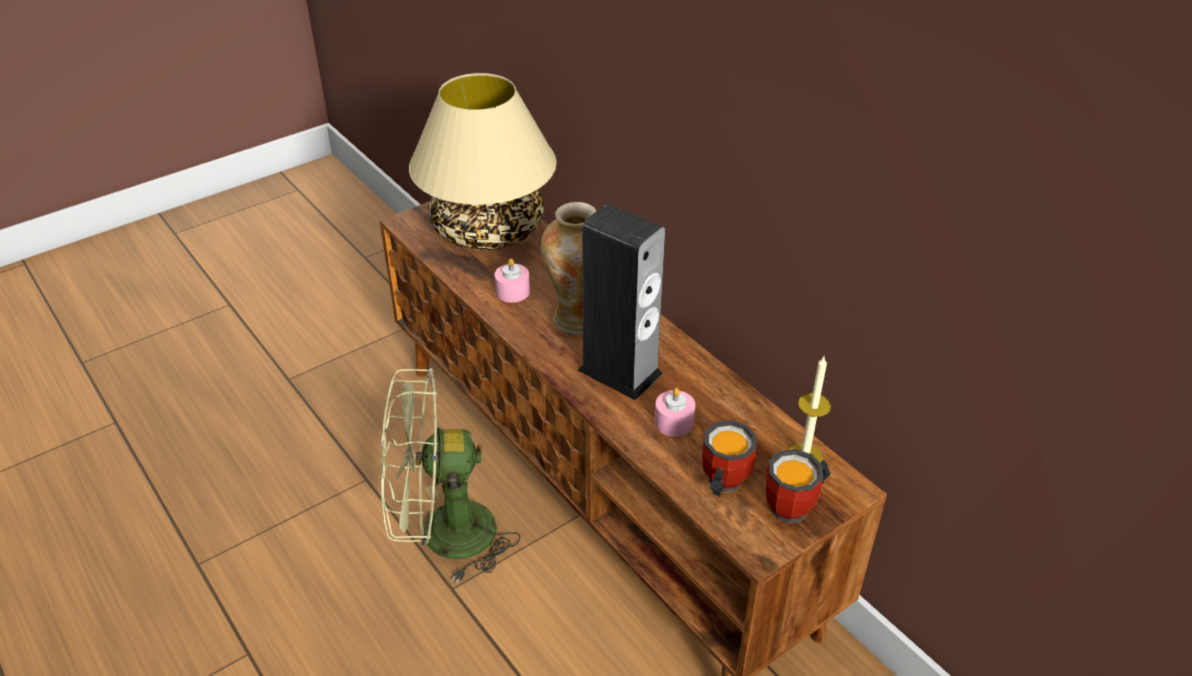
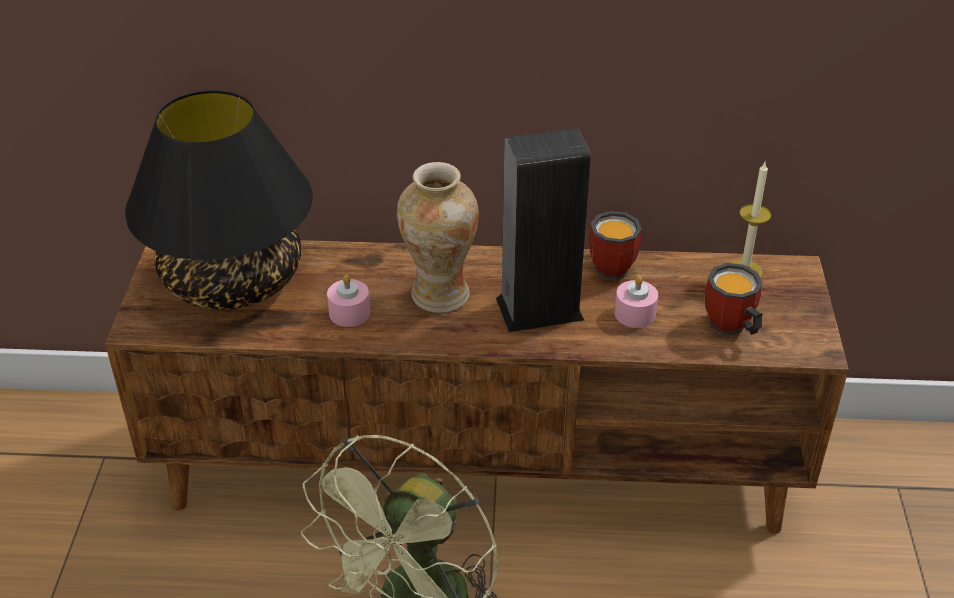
camera: 50 degrees left, 0 degrees up
(488, 230) = (234, 280): beige table lamp -> black table lamp
(796, 508) = (792, 306): mug -> mug (615, 265)

